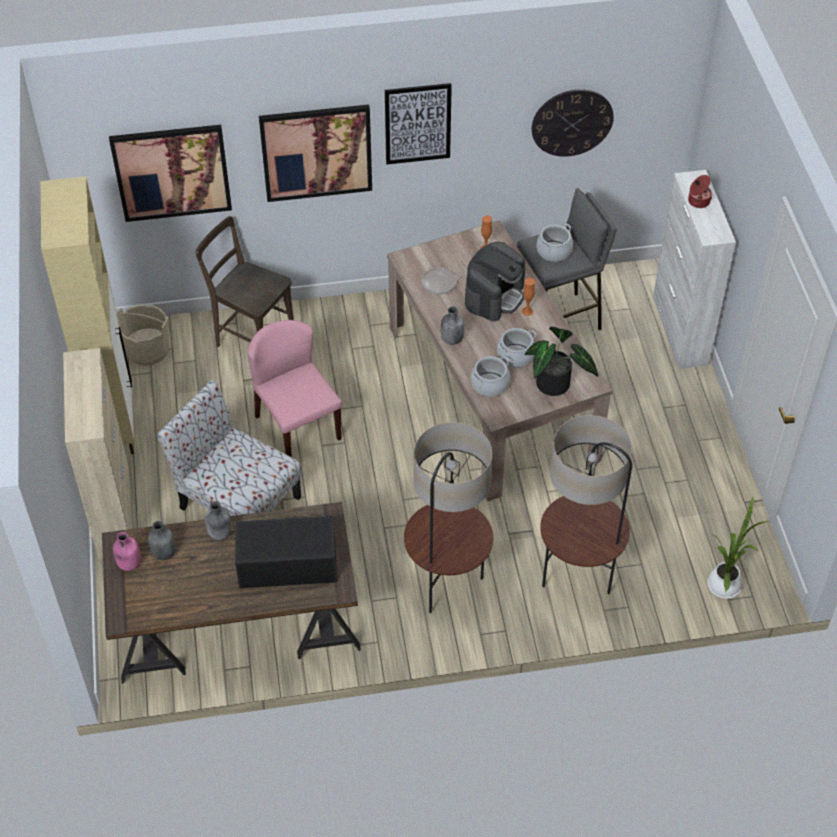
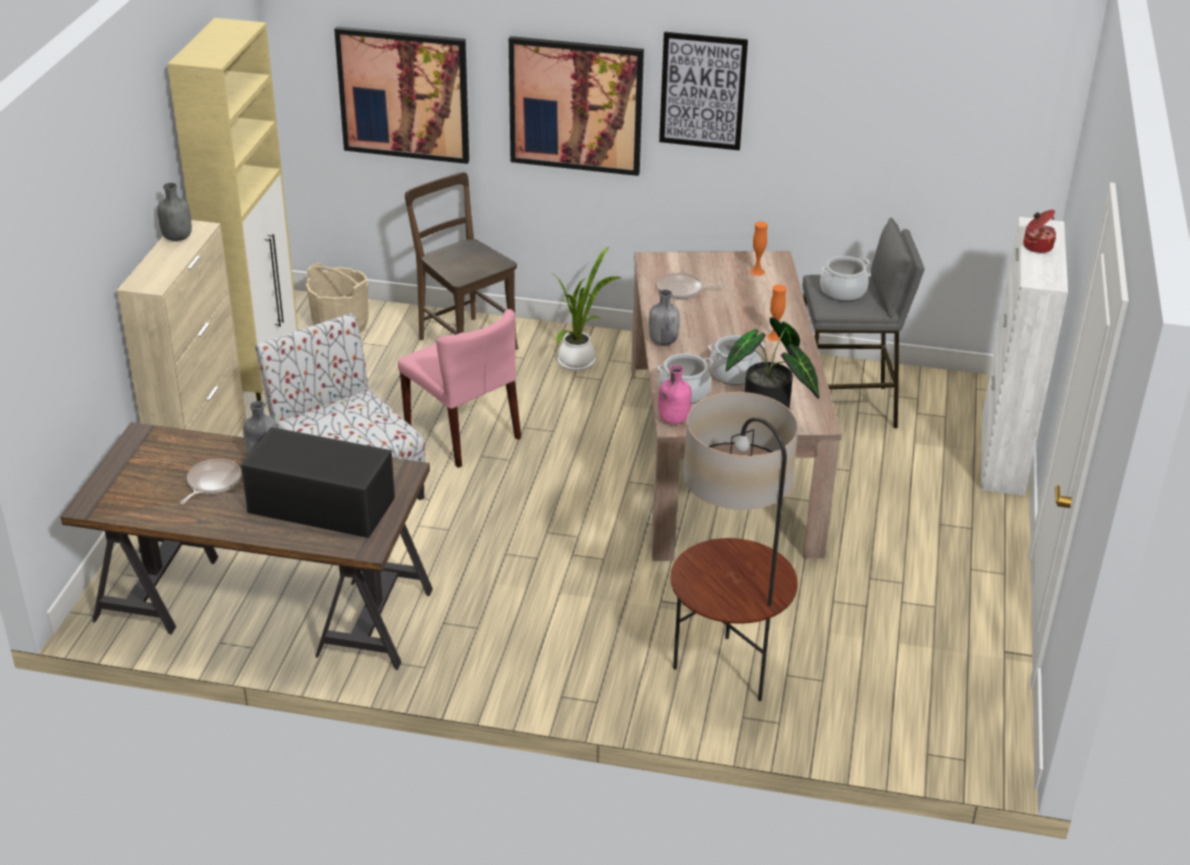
camera: 20 degrees right, 15 degrees down
(129, 564) = (138, 457): pink bottle -> pink bottle (673, 420)
(163, 552) = (185, 457): grey bottle -> grey bottle (177, 237)
(198, 570) = (212, 483): none -> frying pan
(297, 427) = (463, 432): pink chair -> pink chair turned 150 degrees clockwise
(447, 587) = (548, 634): floor lamp -> none
(494, 296) = (742, 314): coffee machine -> none
(572, 122) = (901, 134): wall clock -> none
(725, 583) = (932, 734): potted plant -> potted plant (579, 361)

